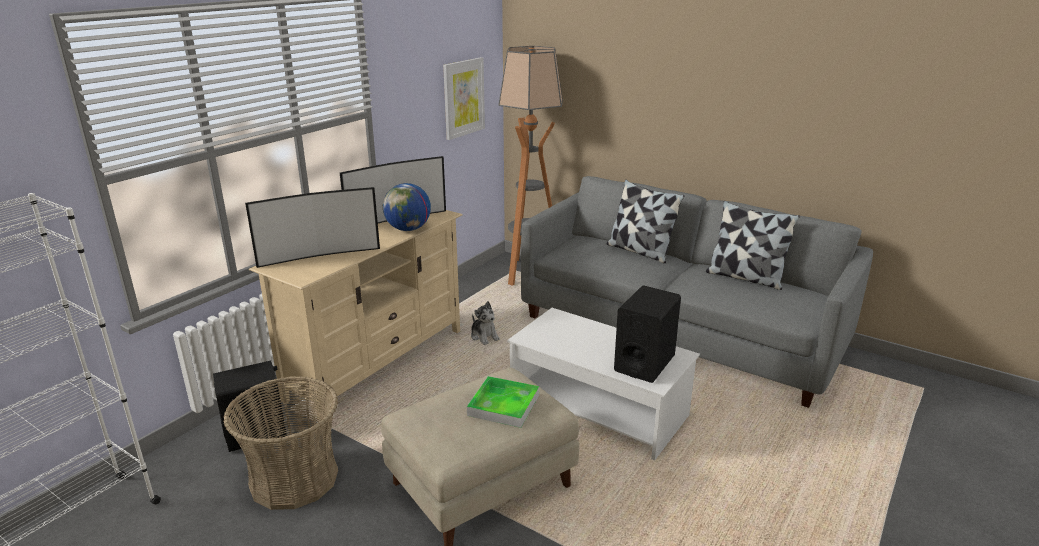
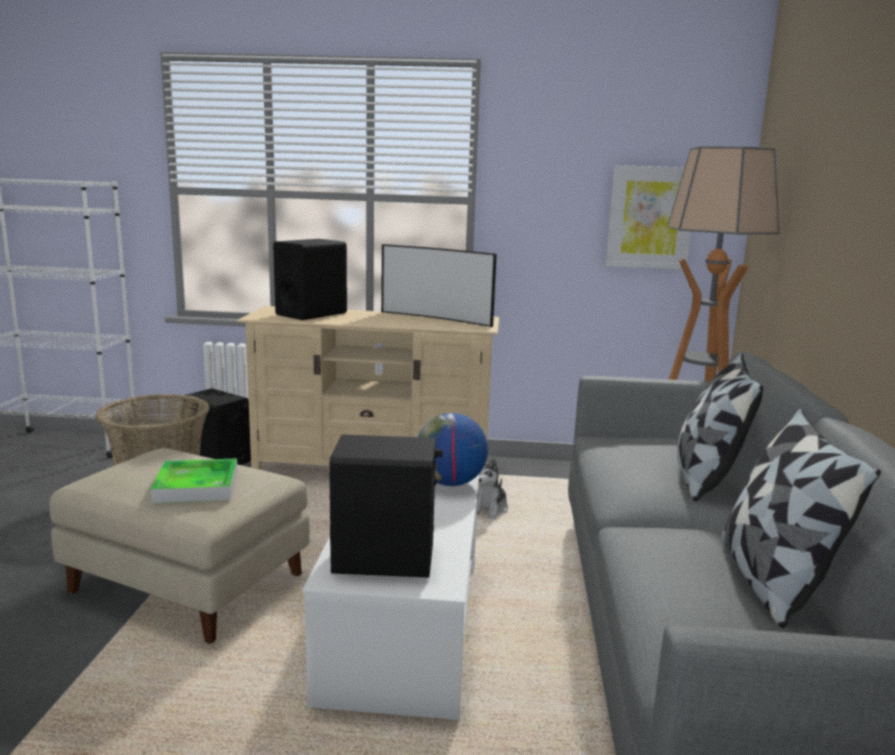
camera: 60 degrees right, 10 degrees down
(319, 256) = (311, 314): television -> black speaker
(408, 229) = (417, 324): globe -> globe (450, 483)

